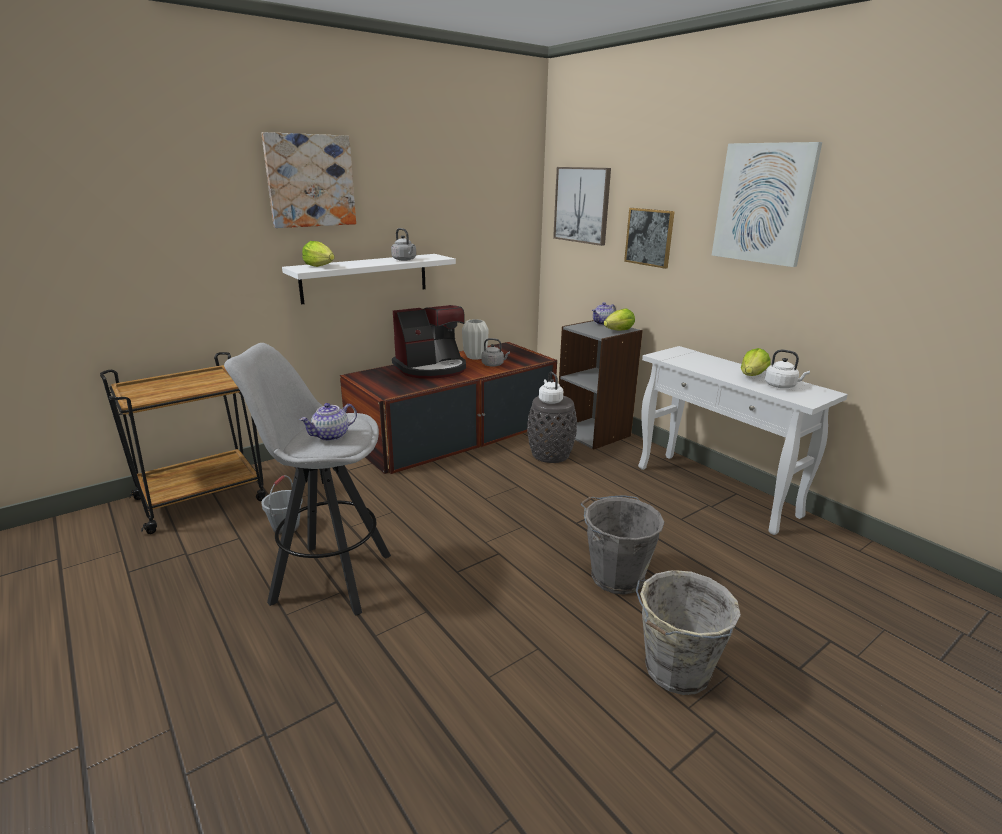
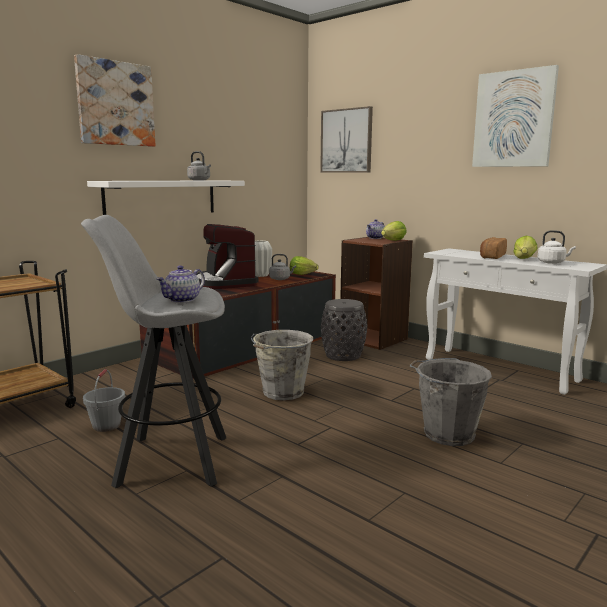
camera: 10 degrees left, 10 degrees down
(319, 266) = (124, 180): lettuce -> lettuce (302, 274)
(431, 368) = (224, 283): coffee machine -> coffee machine turned 105 degrees clockwise
(550, 401) = (341, 302): white kettle -> none
(594, 433) = (374, 339): grey bookcase -> brown bookcase
(649, 237) = (412, 160): picture -> none
(675, 671) = (537, 495): grey bucket -> grey bucket (282, 393)
(717, 368) = (492, 257): none -> bread

